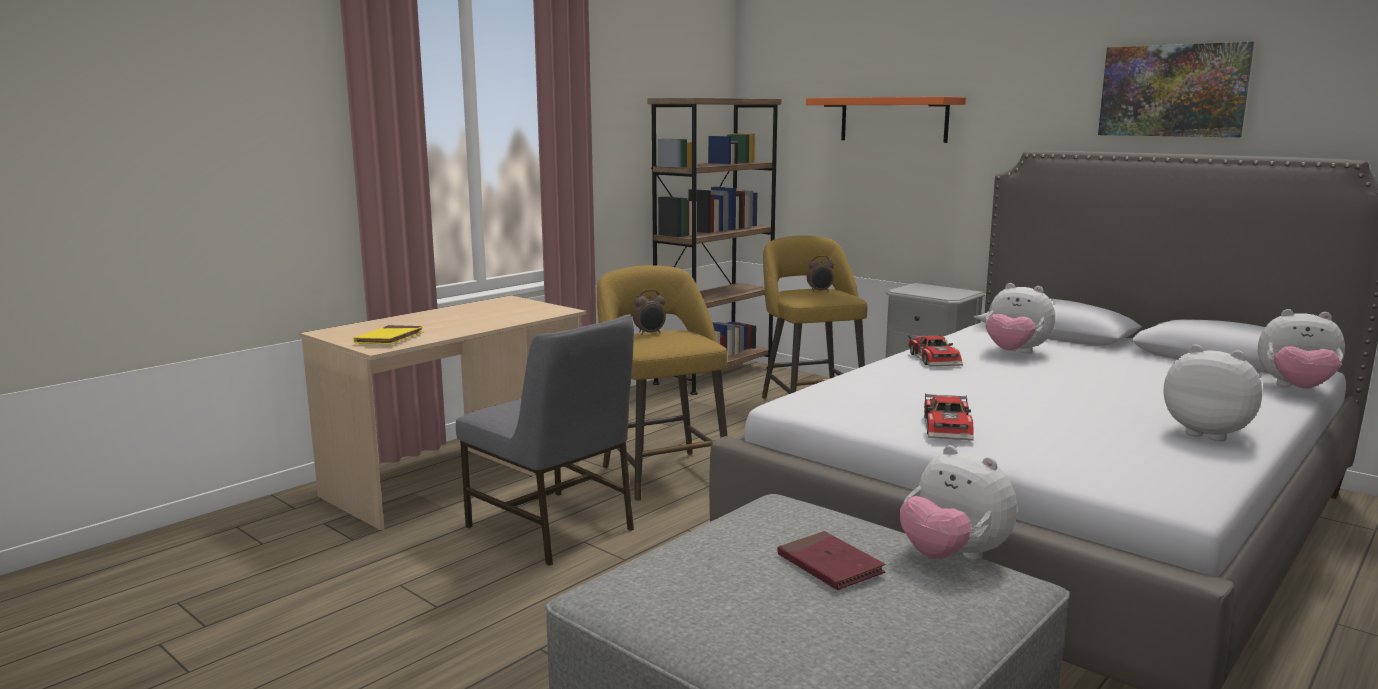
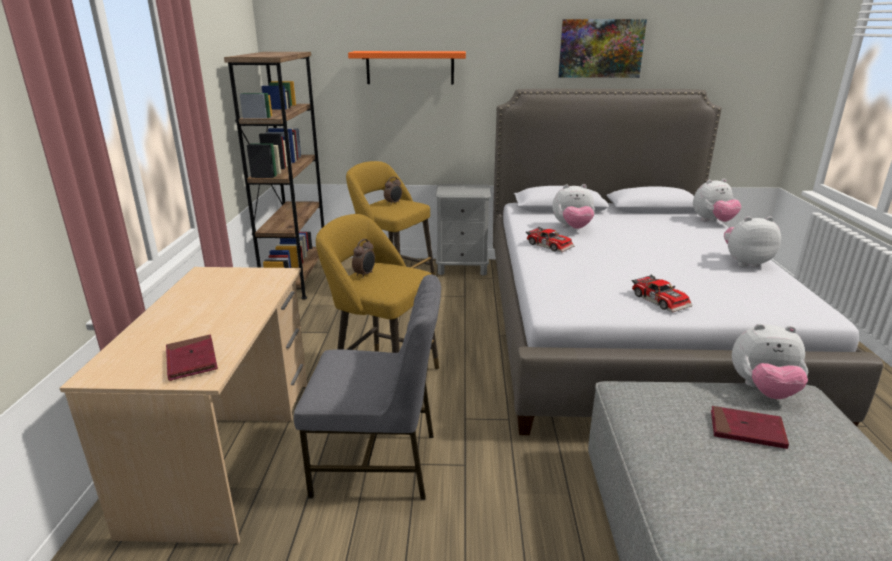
camera: 40 degrees left, 10 degrees up
(389, 339) = (191, 360): yellow book -> red book

